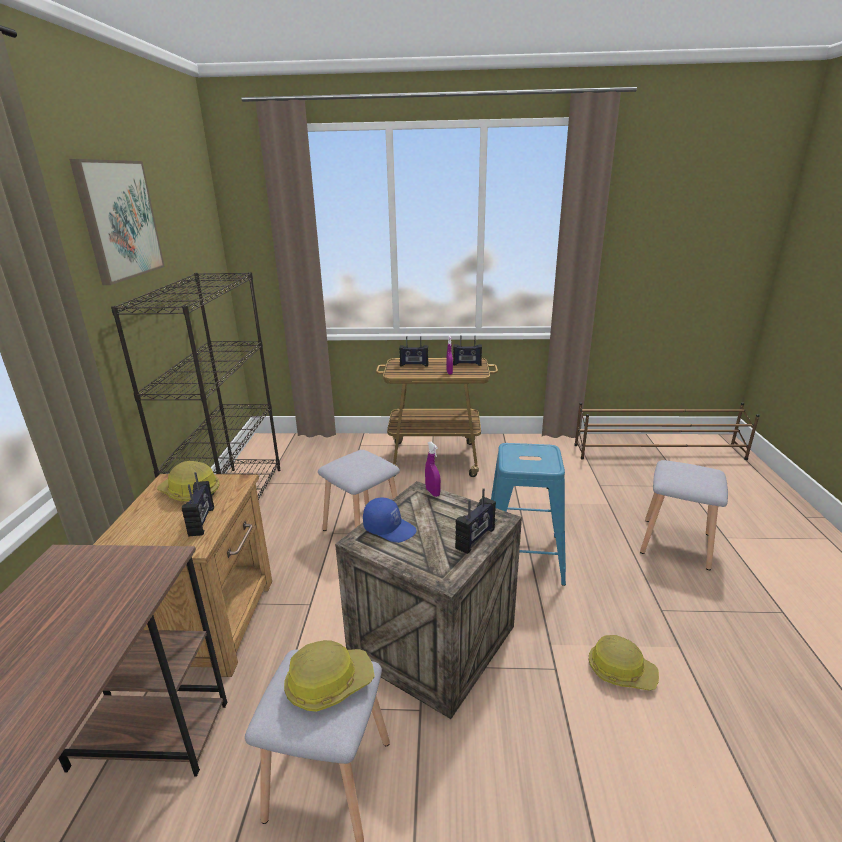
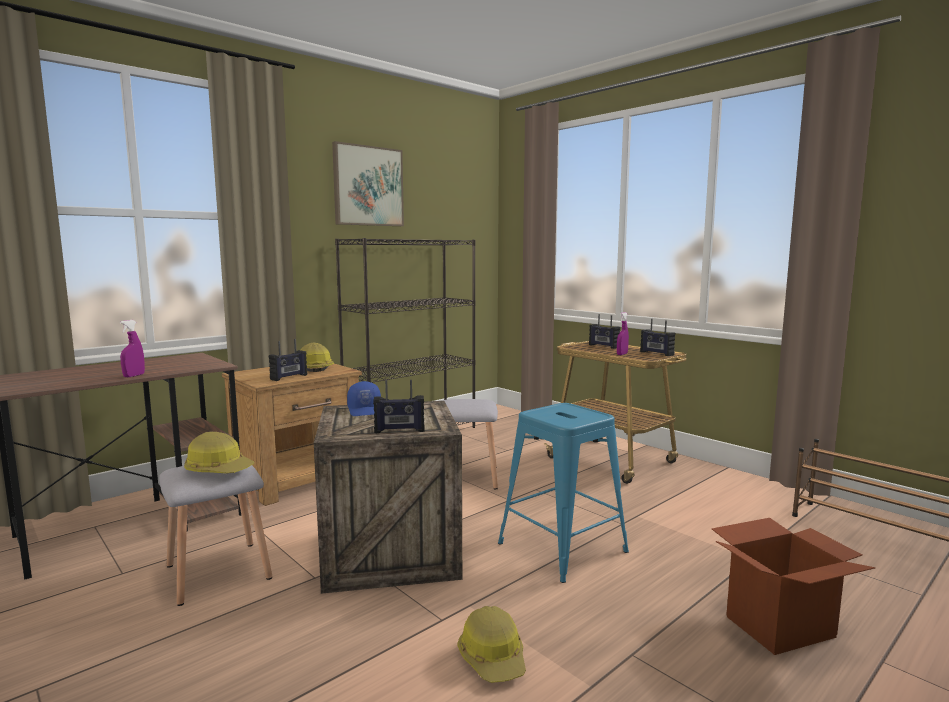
camera: 45 degrees right, 15 degrees down
(432, 492) = (437, 407): purple spray bottle -> purple spray bottle (134, 376)
(677, 543) = (780, 626): grey stool -> cardboard box

